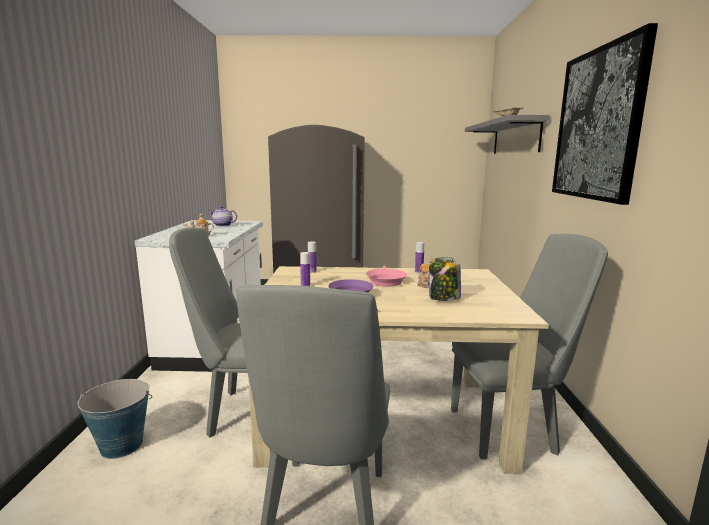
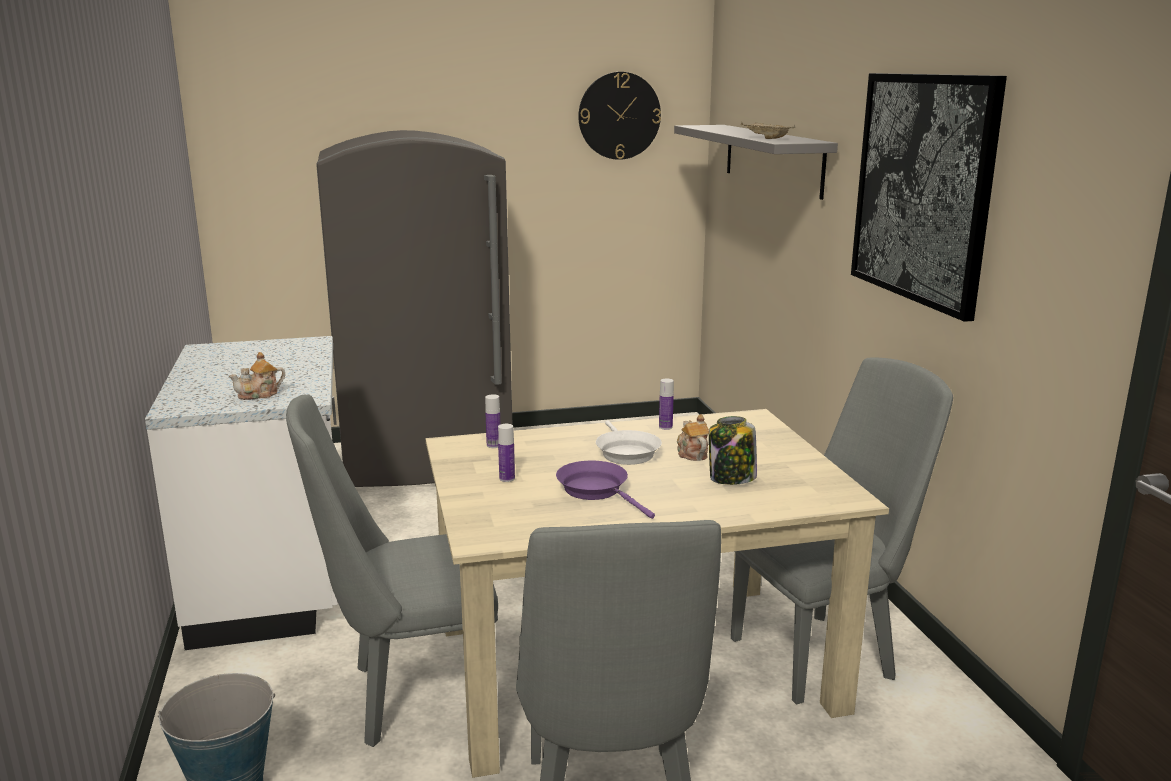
camera: 15 degrees left, 5 degrees up
(222, 225) = (269, 357): teapot -> none
(385, 281) = (625, 452): pink frying pan -> white frying pan
(437, 125) = (619, 116): none -> wall clock

